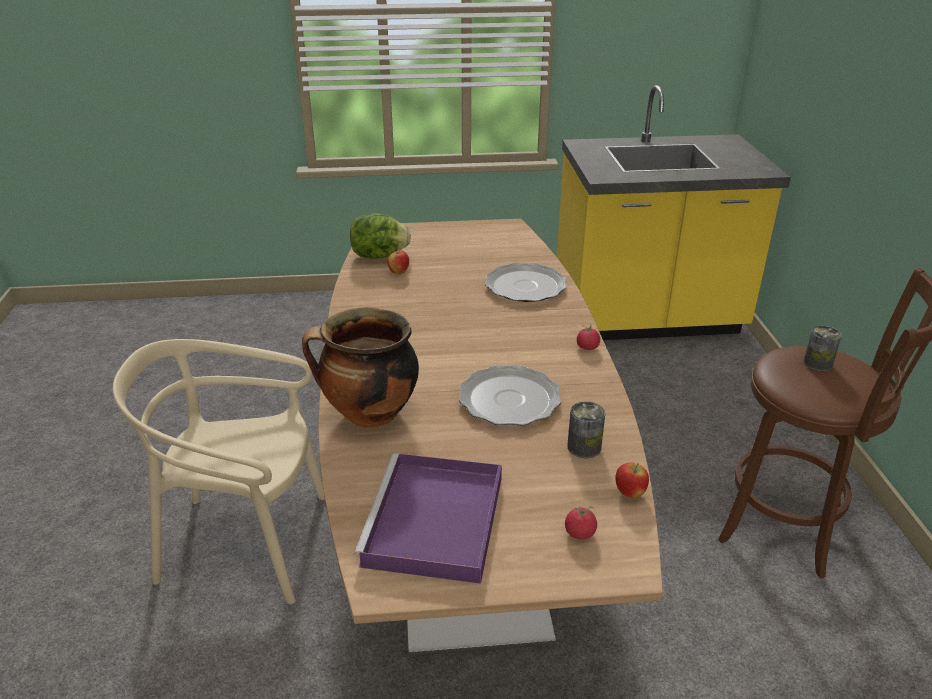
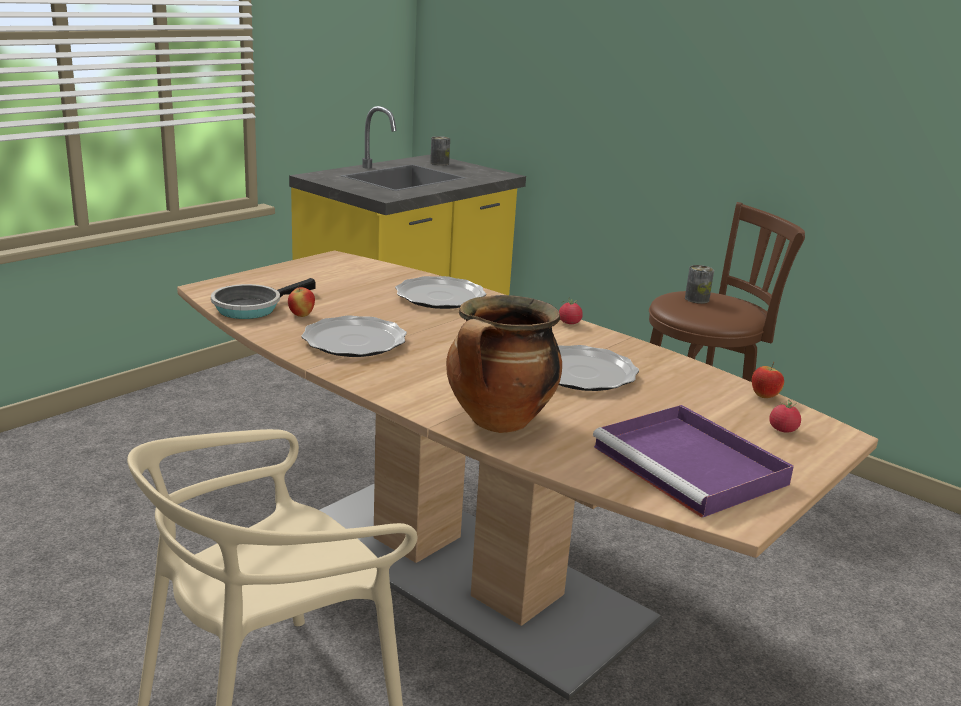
camera: 45 degrees left, 10 degrees down
(379, 256) = (251, 307): lettuce -> frying pan
(395, 306) = (354, 341): none -> plate
(584, 447) = (688, 382): can -> can (439, 163)

